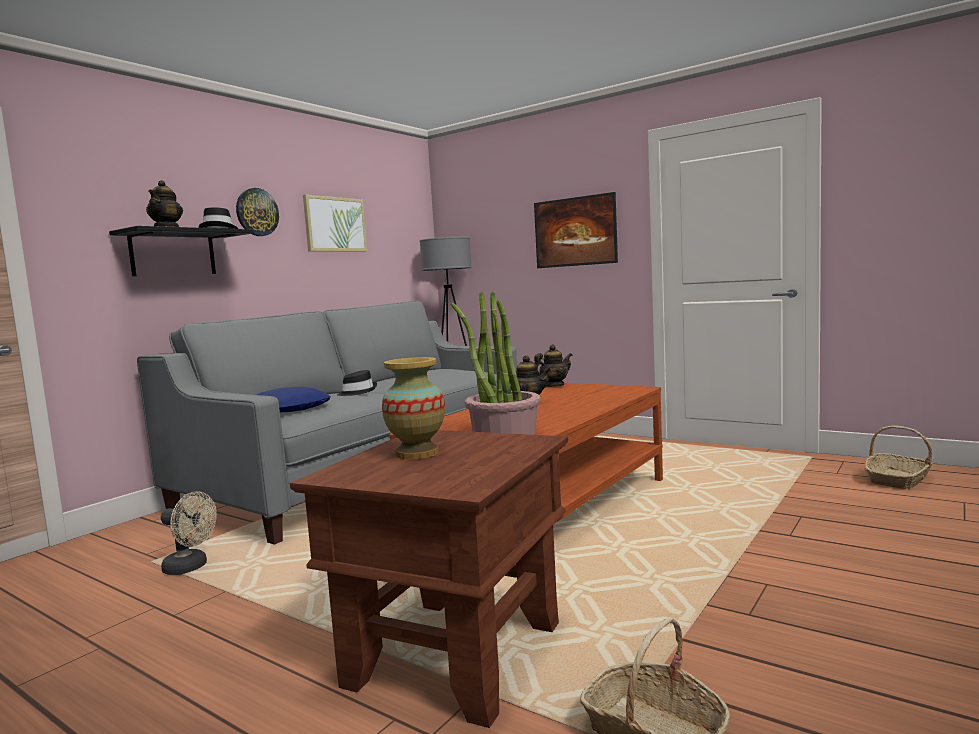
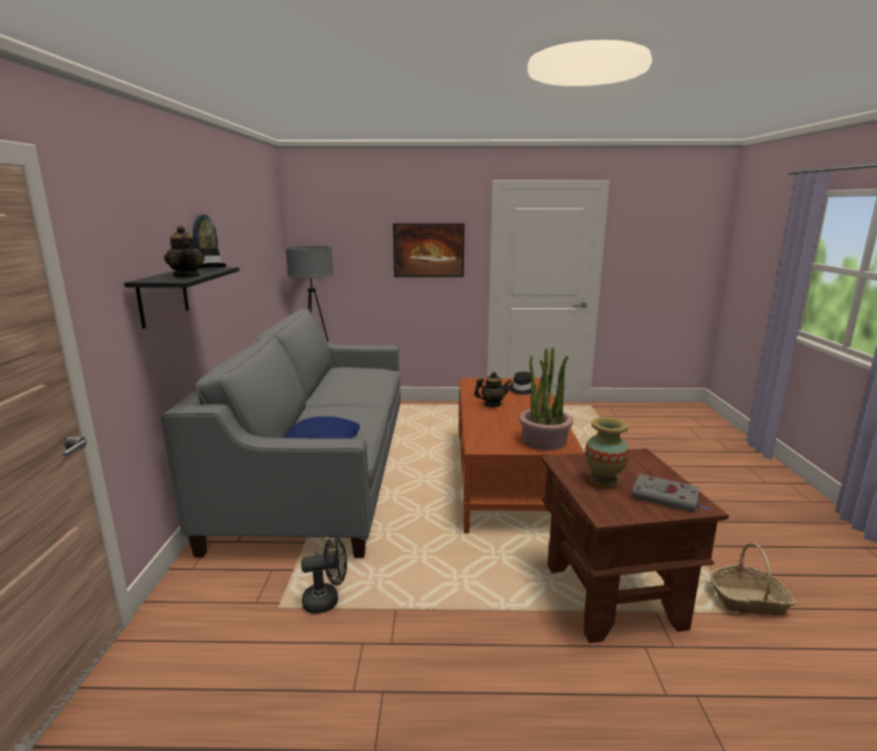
camera: 35 degrees left, 10 degrees up
(191, 567) = (327, 600): beige fan -> black fan
(335, 224) = (242, 242): picture -> none
(357, 392) = (339, 409): black hat -> black hat (521, 389)
(448, 475) = (667, 497): none -> grey book
(553, 386) = (471, 383): teapot -> none
(897, 480) = (647, 416): basket -> none

